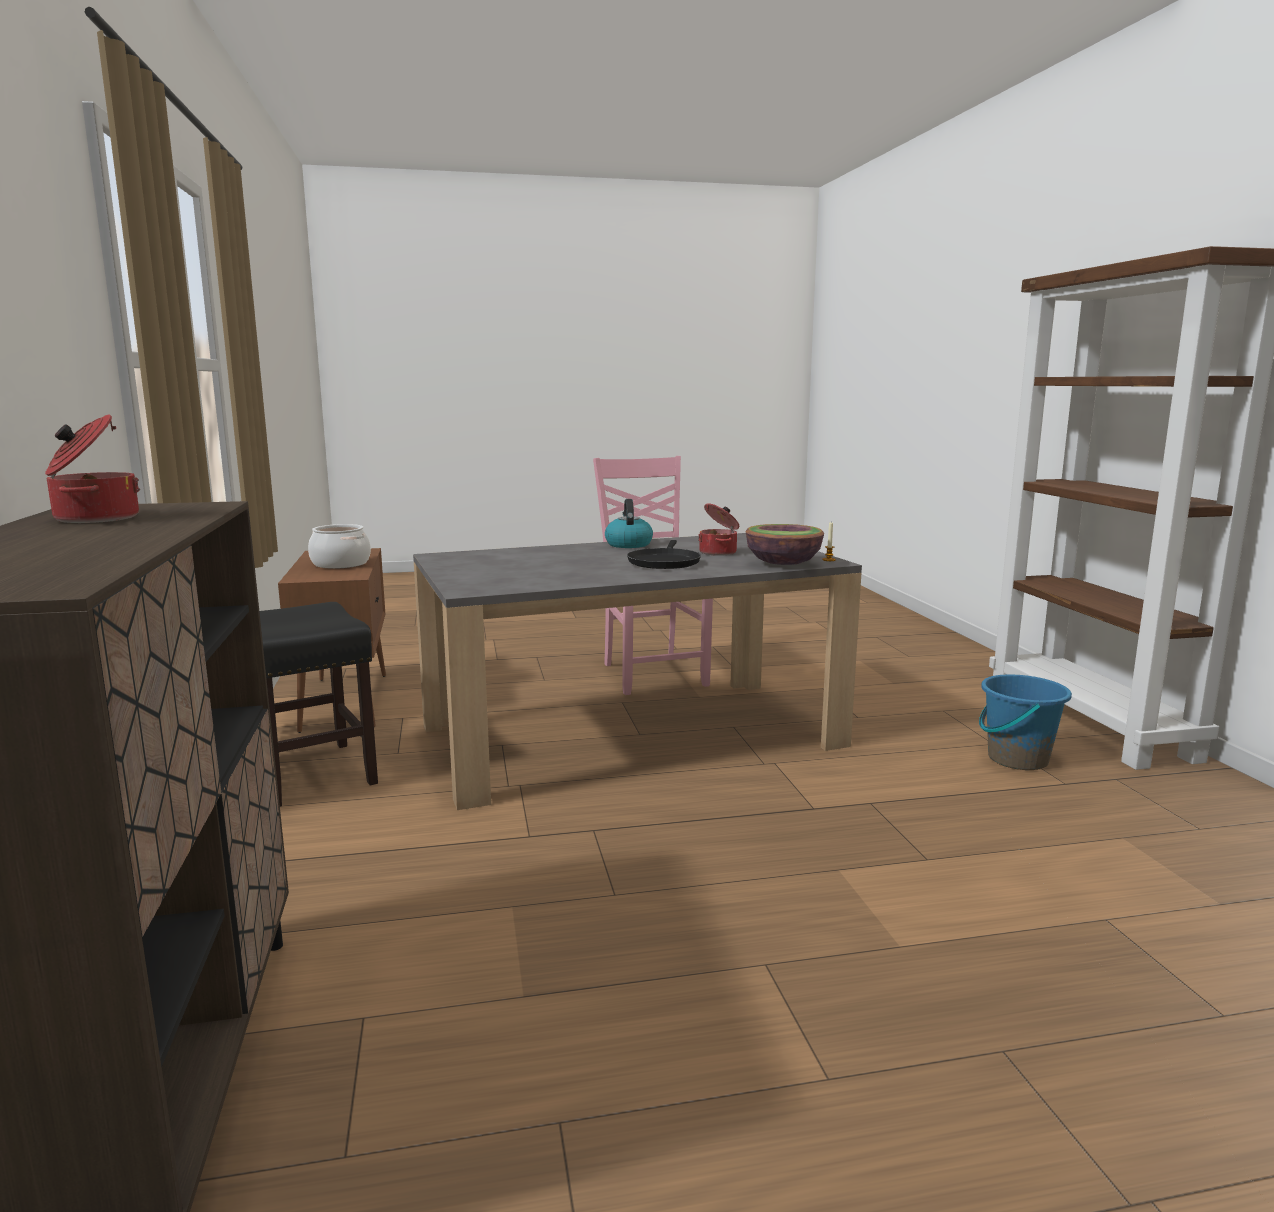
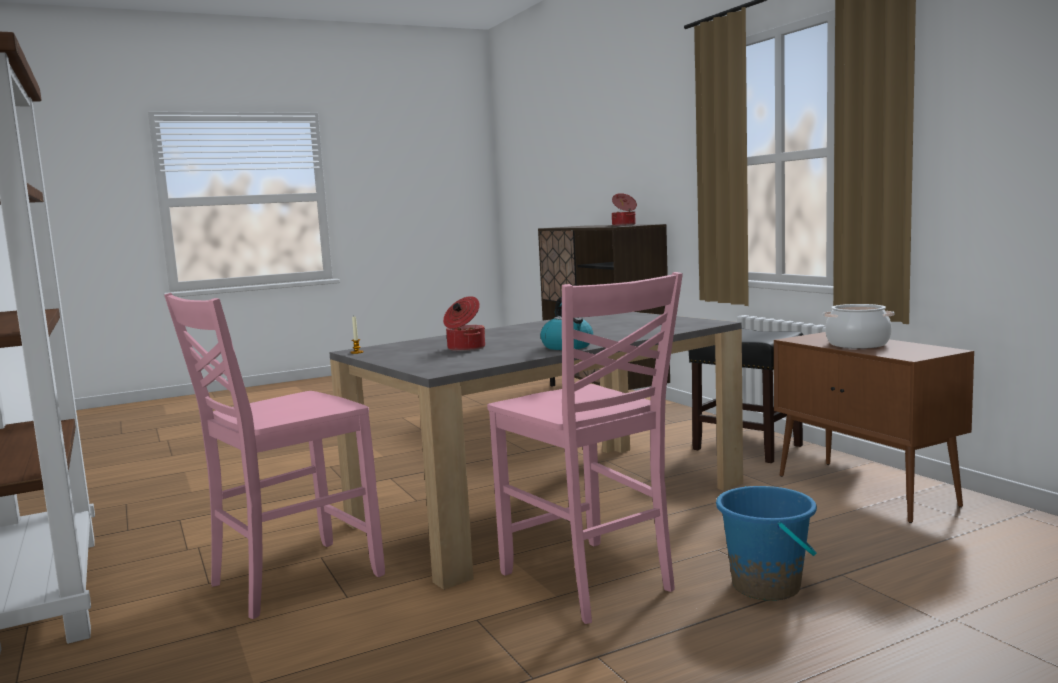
camera: 165 degrees right, 5 degrees down
(664, 562) = (508, 336): black frying pan -> none
(783, 564) = (401, 345): bowl -> none
(872, 703) = (292, 579): none -> pink chair
(1017, 759) = (194, 534): blue bucket -> blue bucket (766, 586)

